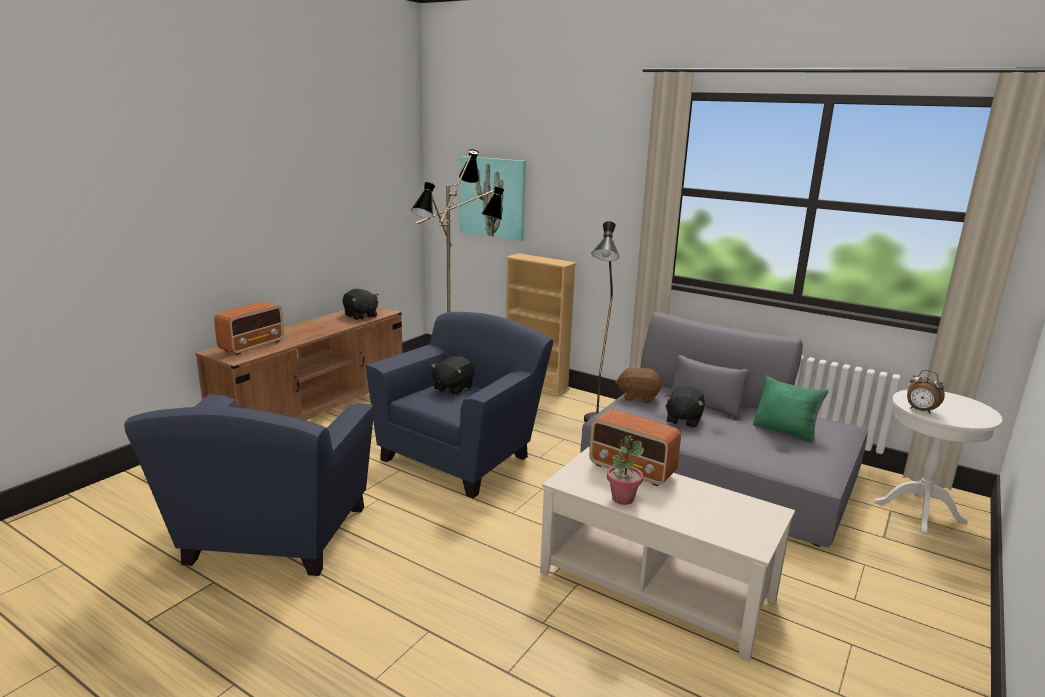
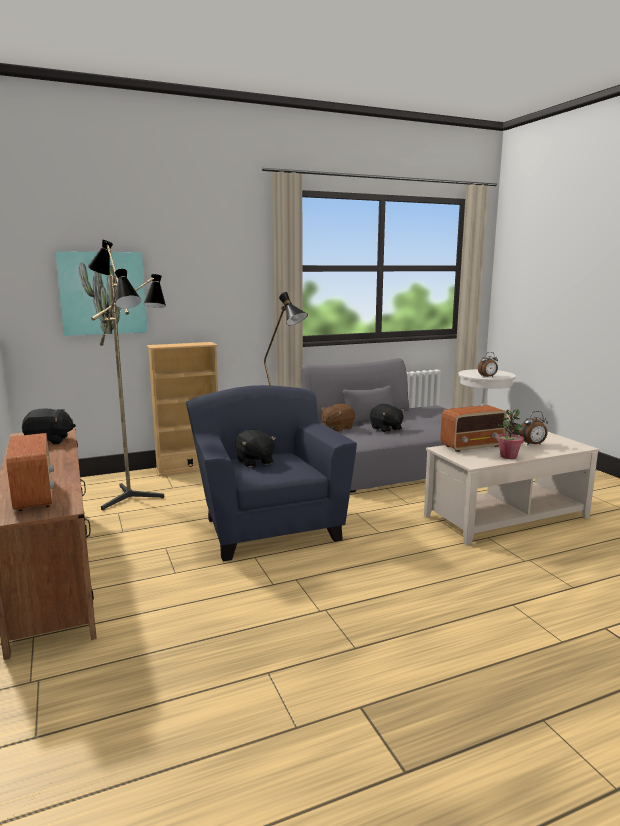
camera: 55 degrees left, 5 degrees down
(271, 539) = (310, 653): blue armchair -> none
(703, 508) = (533, 444): none -> alarm clock
(785, 431) = (429, 416): green pillow -> none

